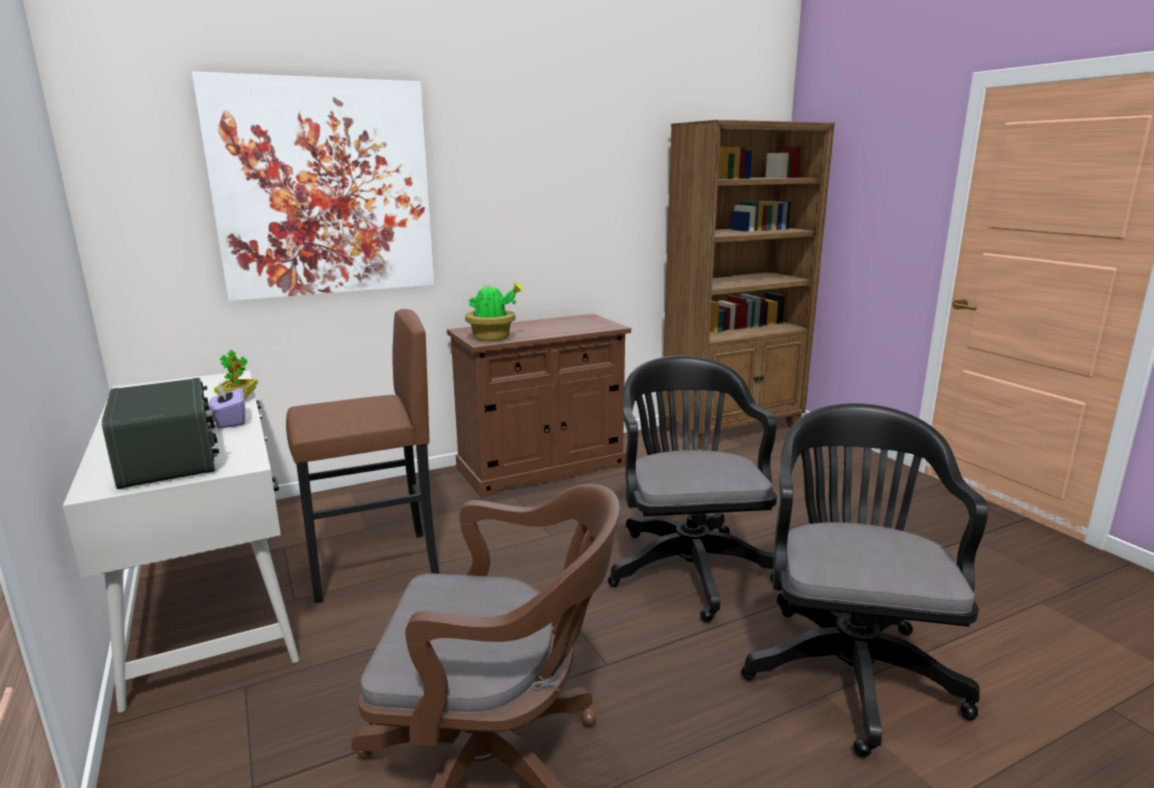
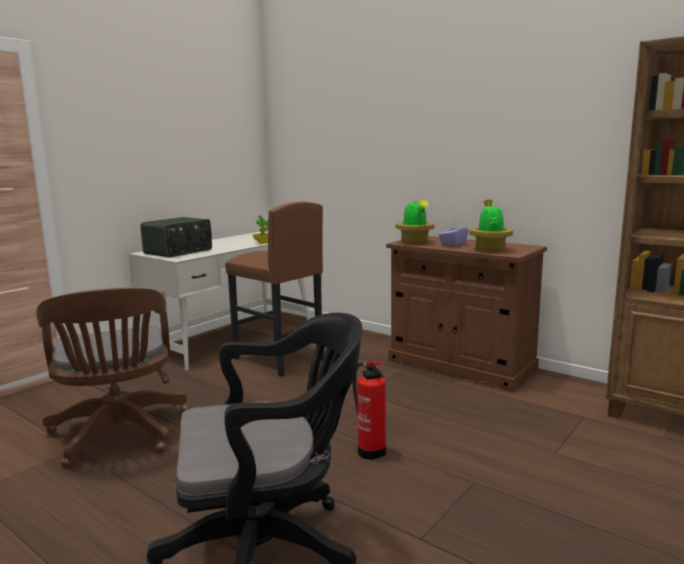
camera: 65 degrees right, 5 degrees down
(230, 421) = (231, 248): purple tissue box -> purple tissue box (453, 245)
(324, 189) = (361, 131): picture -> none
(582, 327) = (489, 250): none -> potted plant
(687, 565) = (370, 450): black office chair -> fire extinguisher

